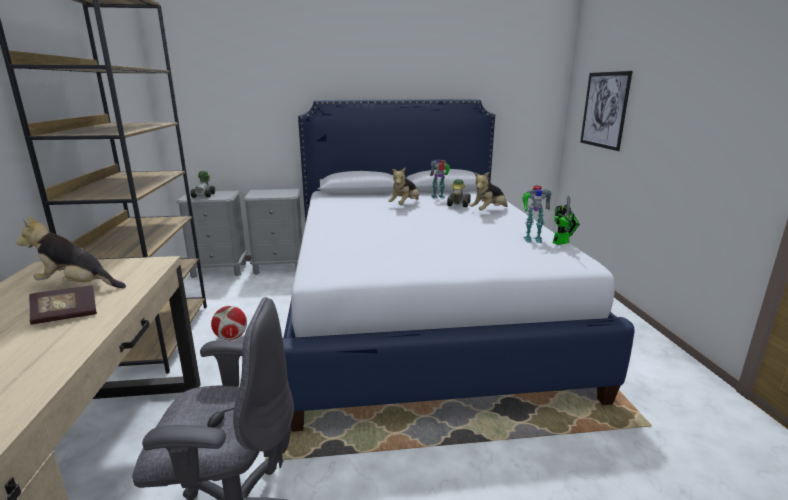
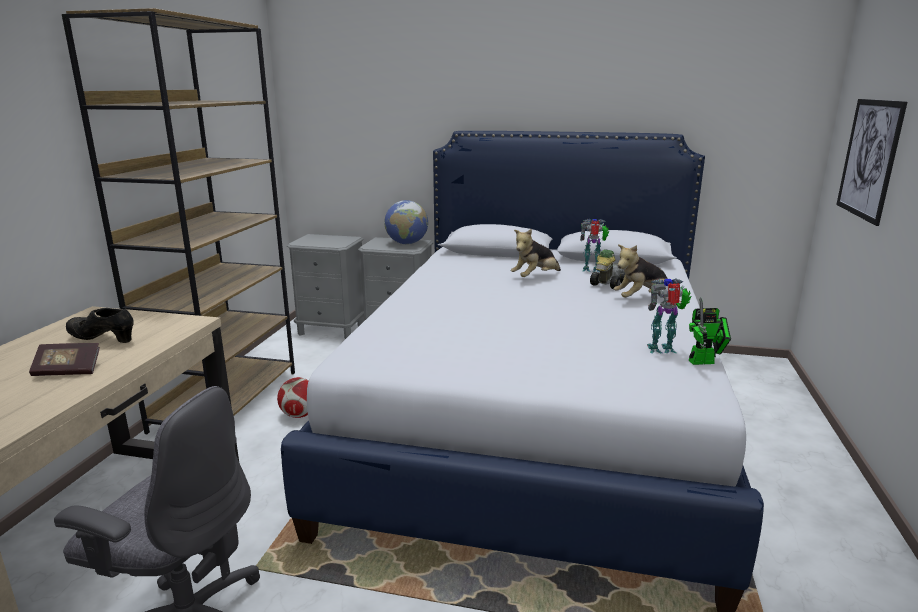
camera: 20 degrees right, 0 degrees up
(77, 286) = (103, 339): plush toy -> black shoe
(204, 195) = (320, 240): toy car -> none
(281, 192) = (407, 243): none -> globe
(531, 239) = (663, 350): toy robot -> toy robot turned 150 degrees clockwise

